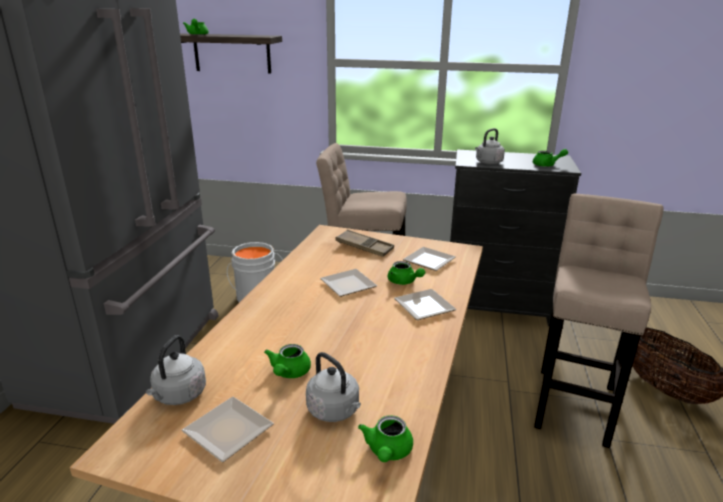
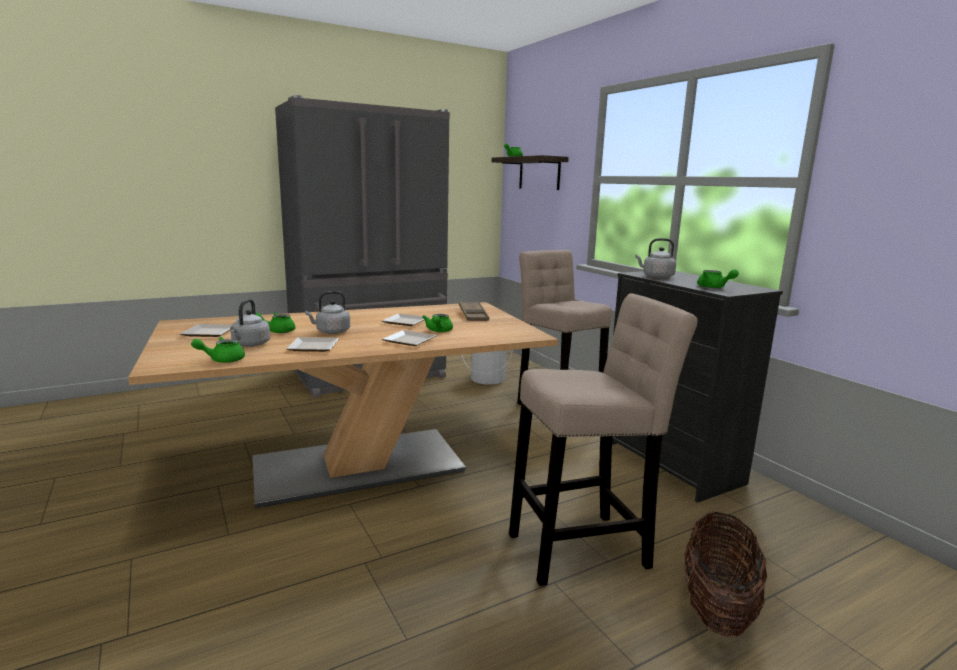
camera: 50 degrees right, 10 degrees down
(178, 396) = (230, 320): grey kettle -> grey kettle (331, 332)
(431, 261) = (490, 331): plate -> plate (314, 347)

